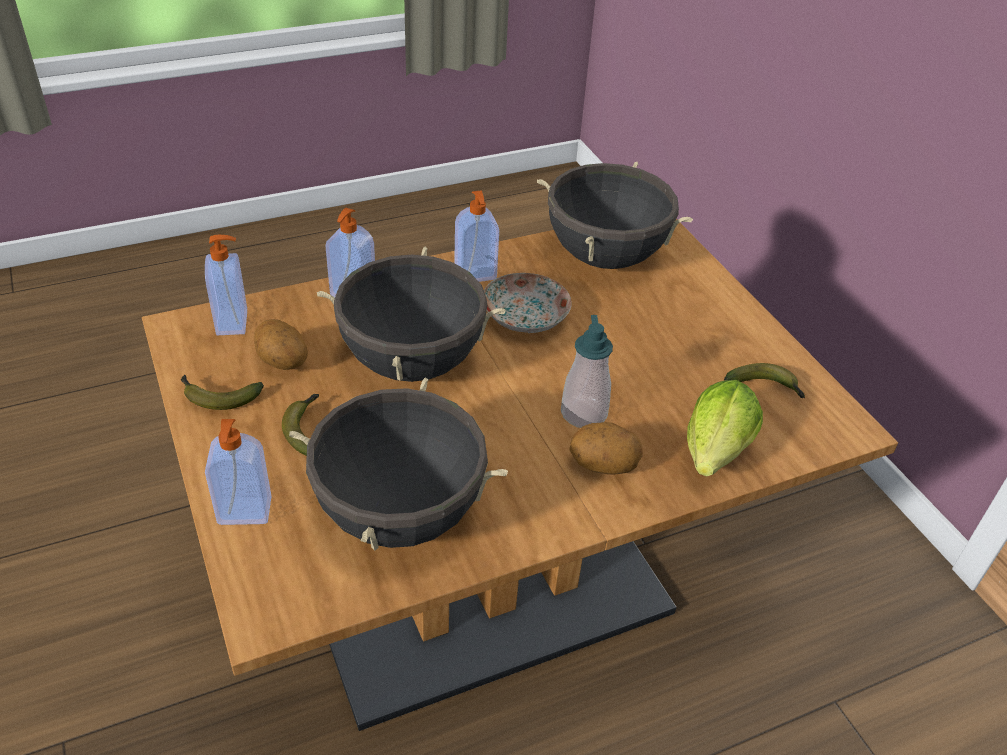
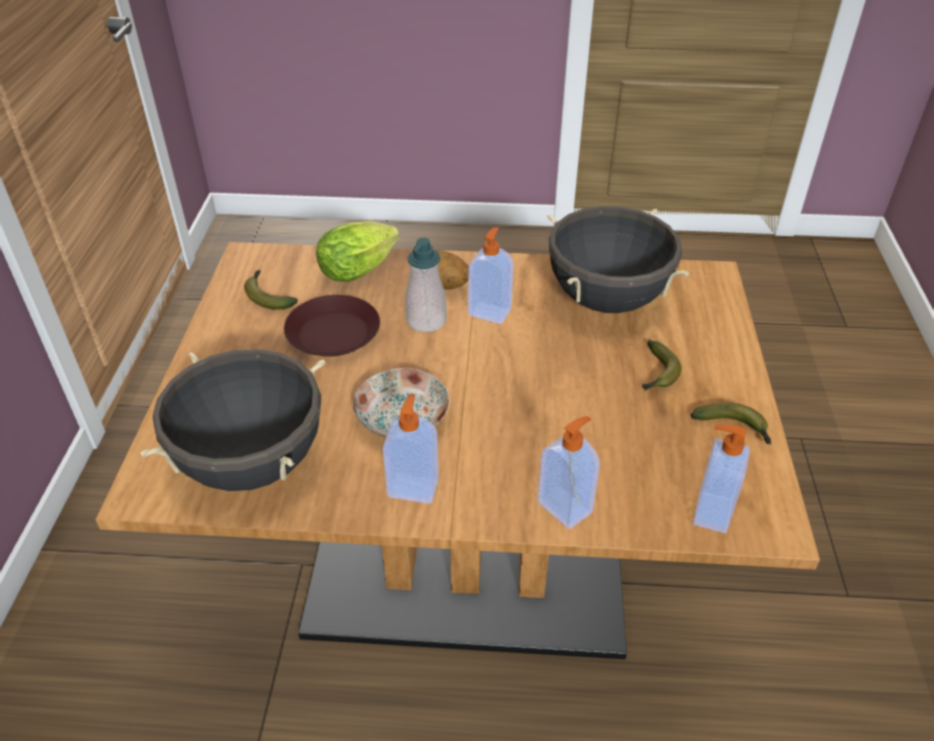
camera: 150 degrees left, 0 degrees up
(244, 513) = (719, 331): soap dispenser -> soap dispenser (490, 312)
(282, 363) = (666, 445): potato -> none
(412, 362) = (540, 406): black cooking pot -> none
(659, 369) = (332, 333): none -> brown plate

